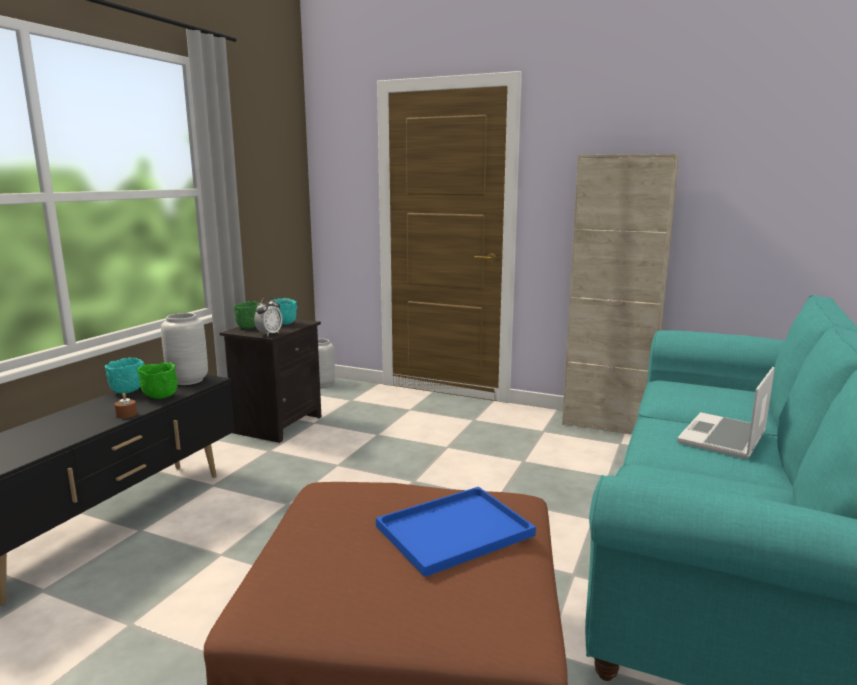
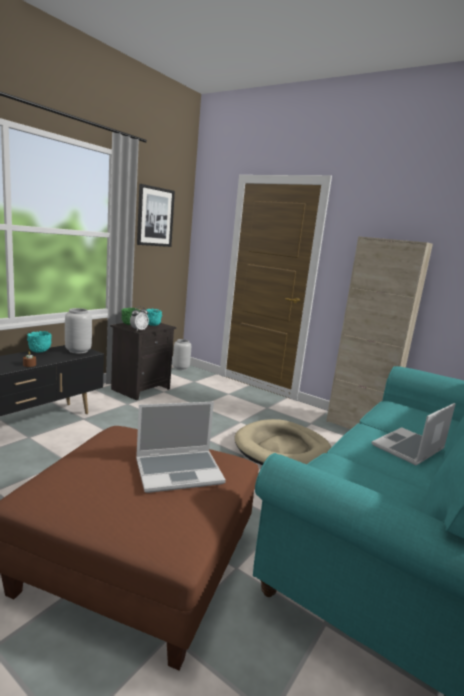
camera: 10 degrees right, 0 degrees up
(161, 396) = (56, 358): green bowl -> none
(257, 156) = (155, 217): none -> picture
(456, 529) = (180, 471): blue tray -> laptop
(523, 474) = (282, 449): none -> beige dog bed

